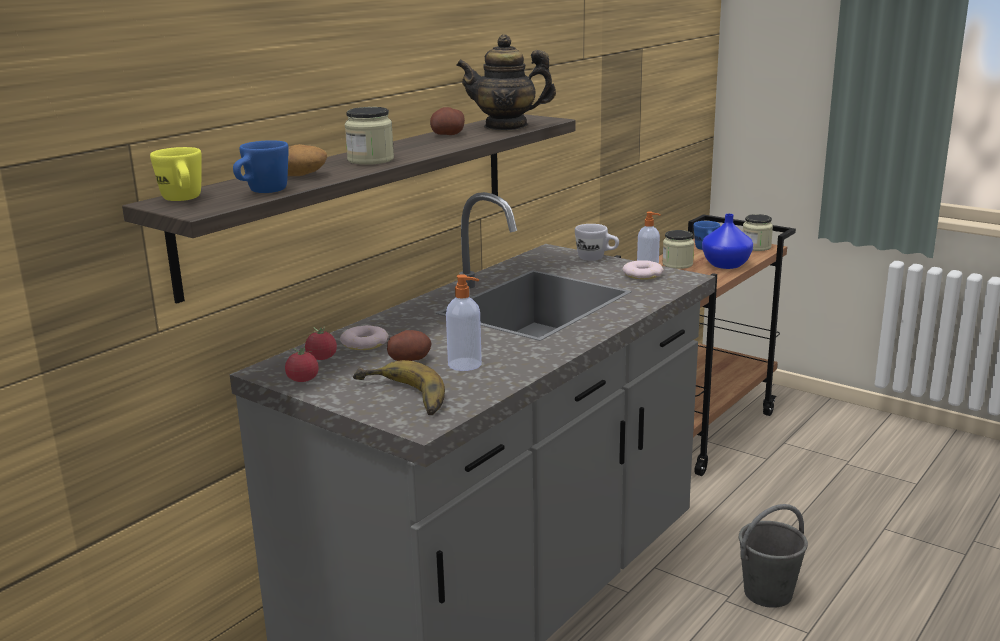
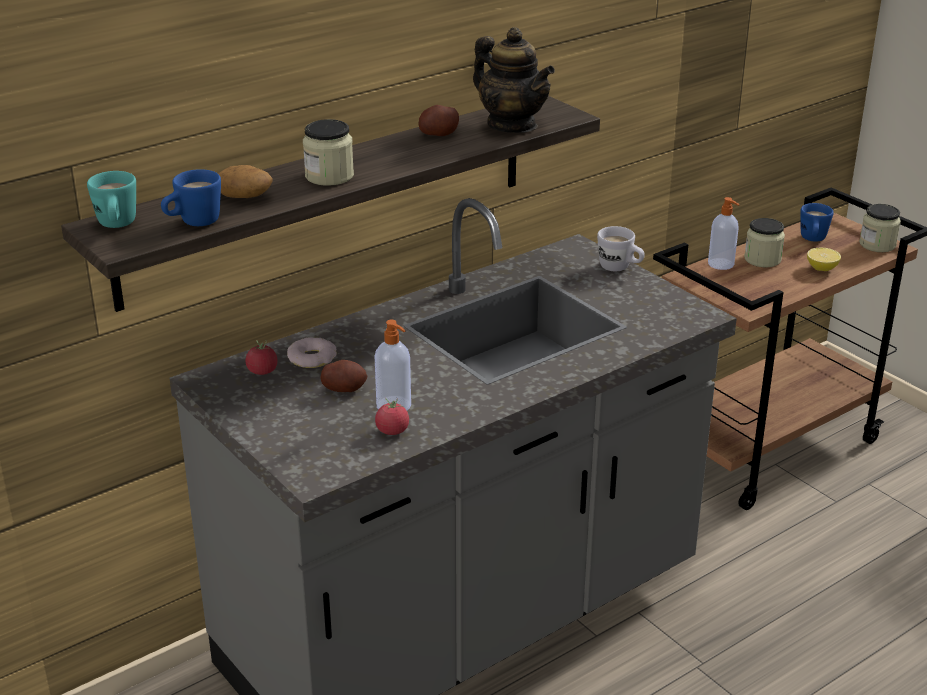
camera: 15 degrees right, 10 degrees up
(183, 200) = (117, 226): yellow mug -> turquoise mug
(303, 380) = (232, 398): tomato -> tomato (392, 431)
(400, 398) = (310, 438): banana -> none
(506, 126) = (512, 125): teapot -> teapot turned 150 degrees counterclockwise
(642, 274) = (655, 302): donut -> none
(726, 264) = (821, 269): blue vase -> lemon
(768, 593) = (748, 668): grey bucket -> none

